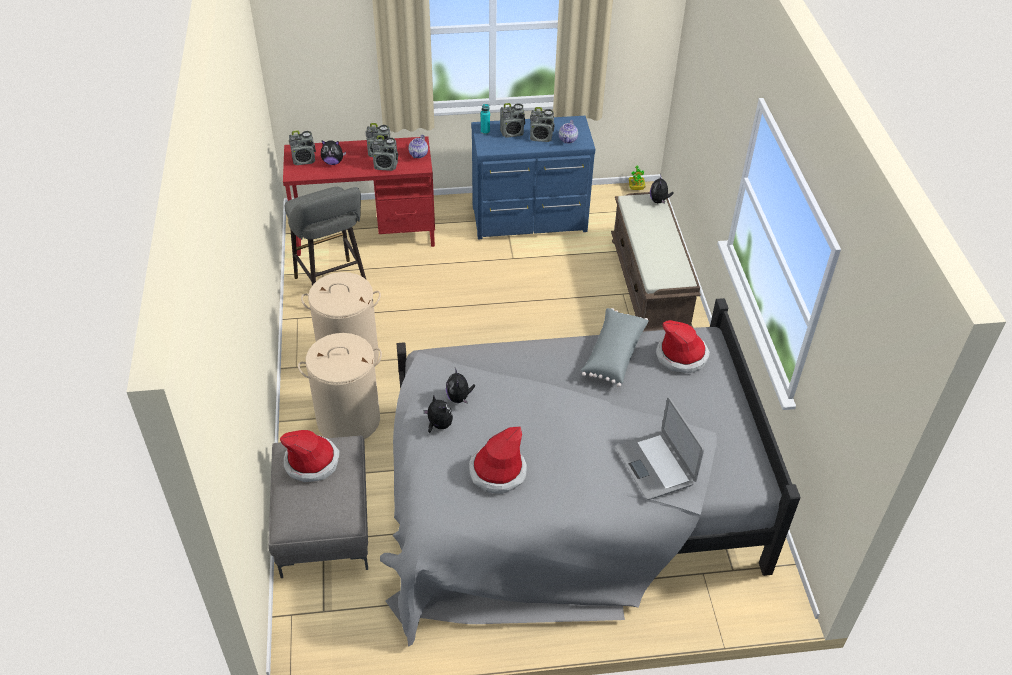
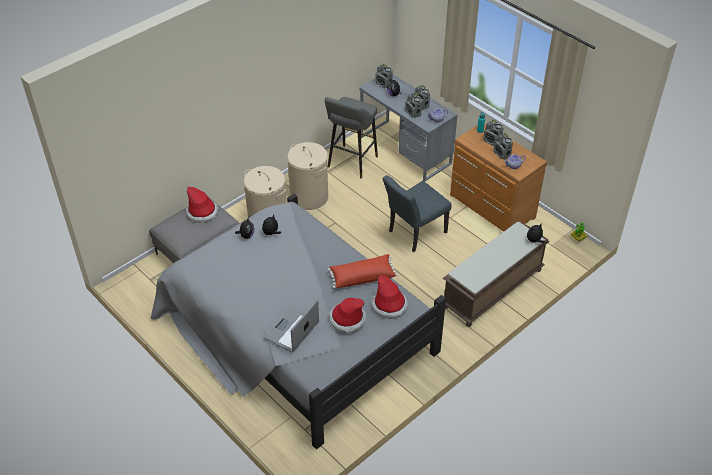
camera: 55 degrees right, 0 degrees up
(365, 232) = (405, 150): red desk -> grey desk
(497, 471) = (235, 272): hat -> hat (347, 319)
(508, 300) = (414, 234): none -> grey chair
(530, 220) = (491, 207): blue dresser -> brown dresser
(613, 354) = (362, 276): grey pillow -> red pillow

